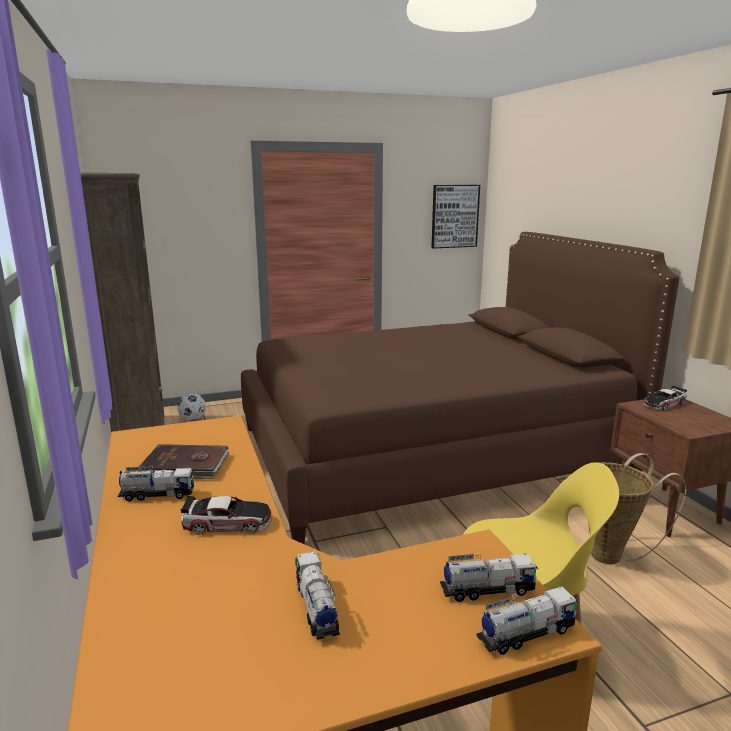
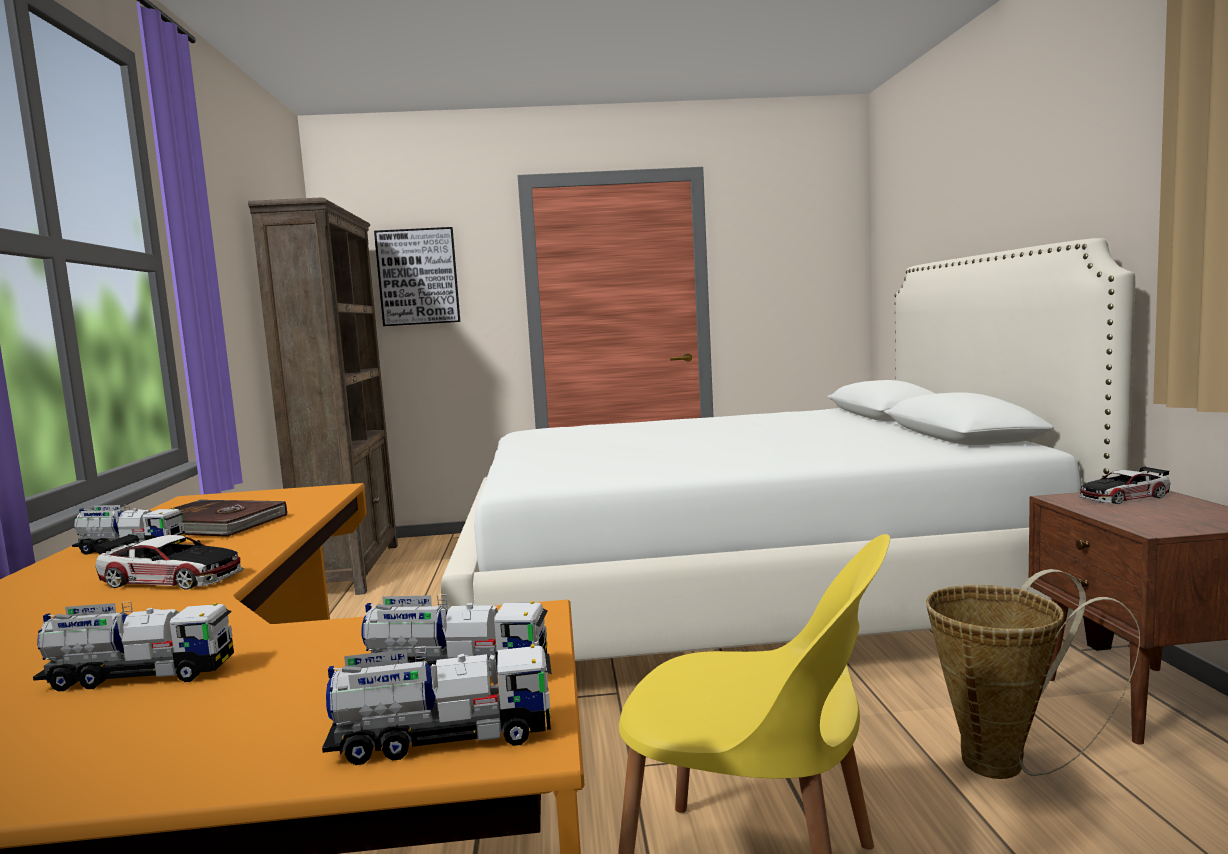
camera: 15 degrees right, 10 degrees down
(193, 419) = (430, 551): football -> none
(316, 608) = (139, 675): toy truck -> toy truck turned 90 degrees clockwise
(429, 451) = (743, 597): brown bed -> white bed
(454, 216) = (820, 265): picture -> picture (418, 277)

